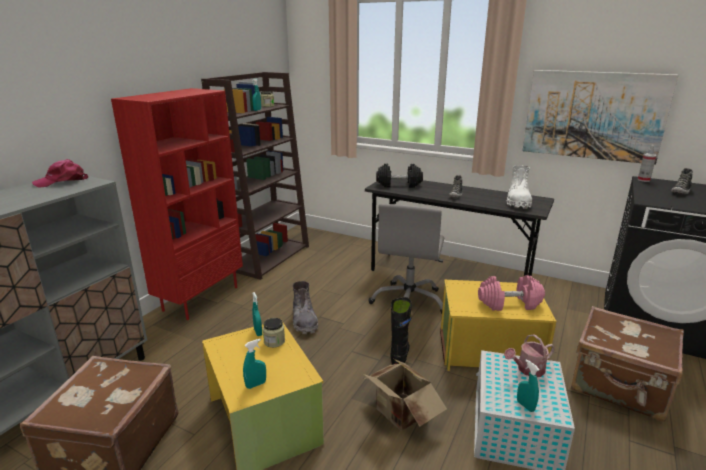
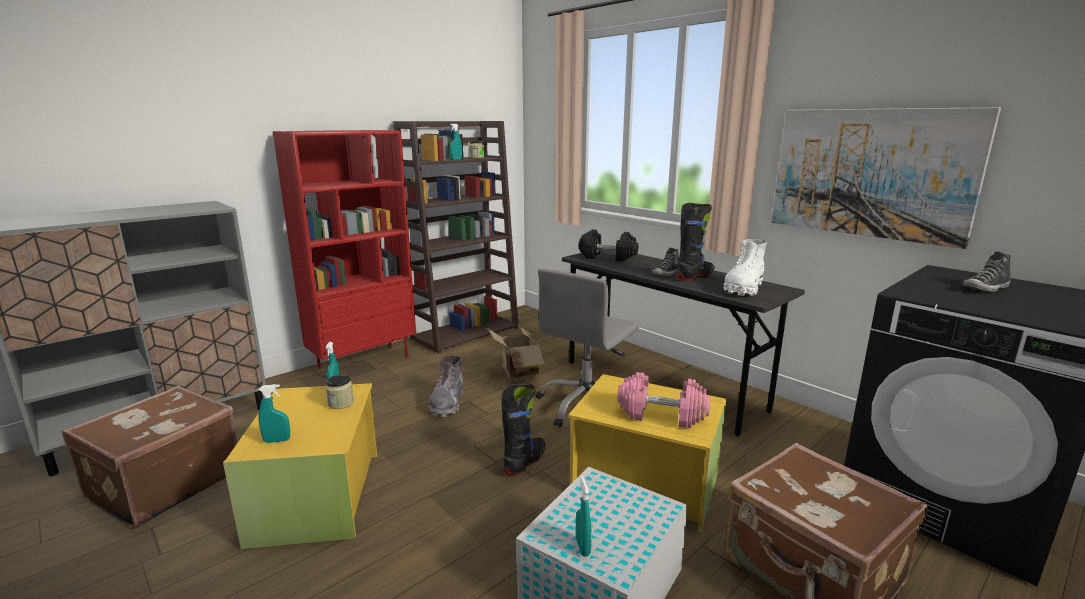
camera: 20 degrees right, 5 degrees down
(62, 181) = (194, 205): pink cap -> none
(399, 415) = (467, 529): cardboard box -> cardboard box (517, 372)
(477, 195) = (695, 276): none -> black boot
(527, 370) = (629, 504): watering can -> none
(643, 180) = (939, 270): spray bottle -> none

